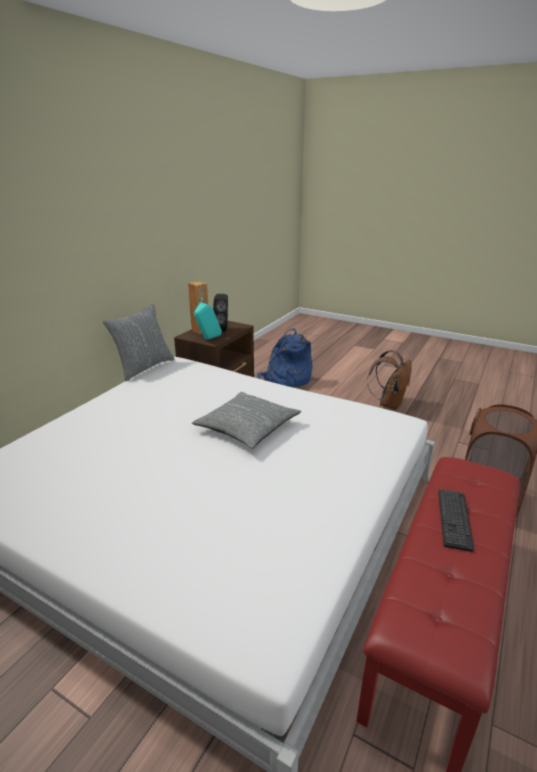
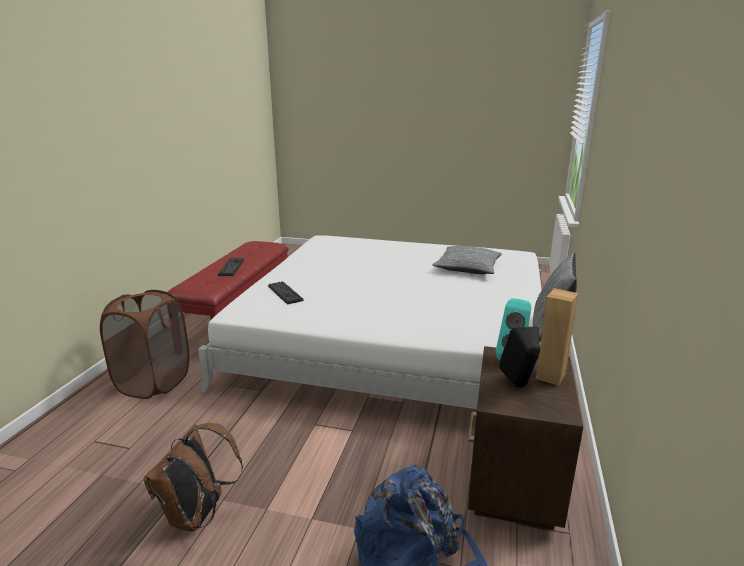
camera: 165 degrees right, 5 degrees down
(247, 427) = (376, 293): grey pillow -> grey pillow (468, 267)
(353, 442) = (285, 293): none -> keyboard

